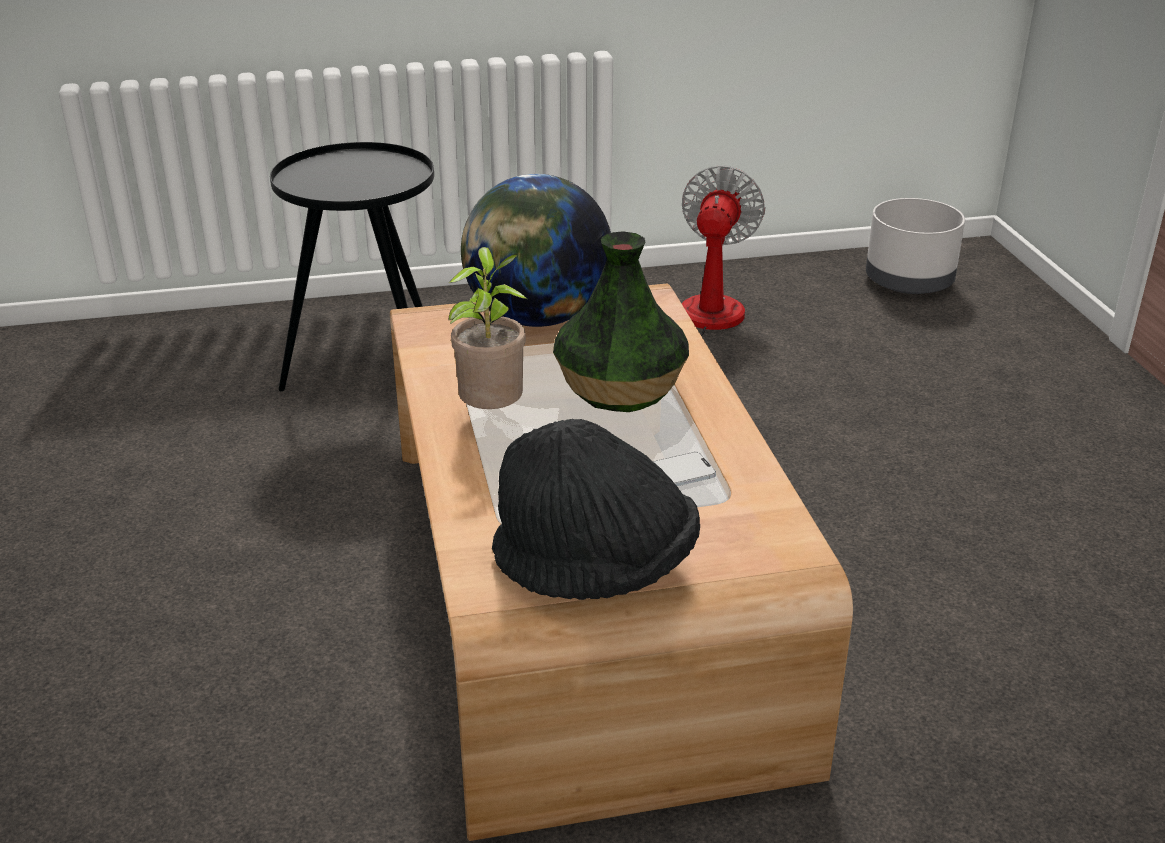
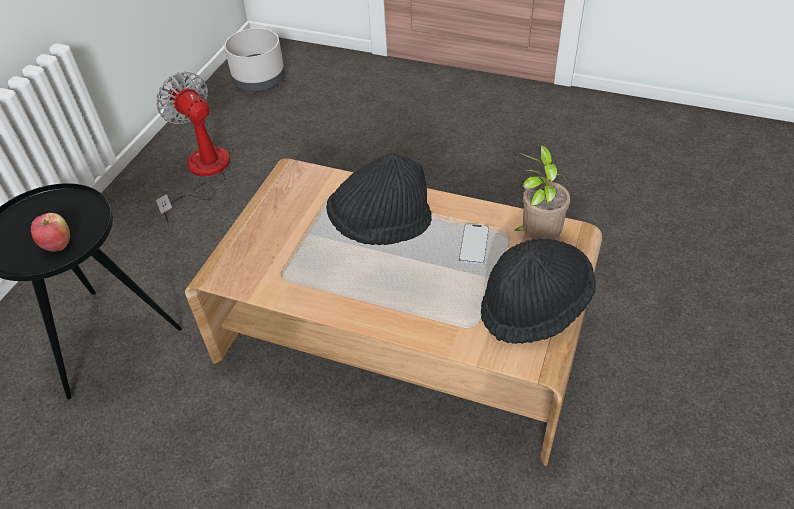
camera: 55 degrees left, 15 degrees up
(338, 189) = (57, 245): none -> apple
(492, 414) = (360, 287): potted plant -> potted plant (537, 237)
(537, 318) = (272, 225): globe -> none
(620, 390) = (380, 226): vase -> black hat

